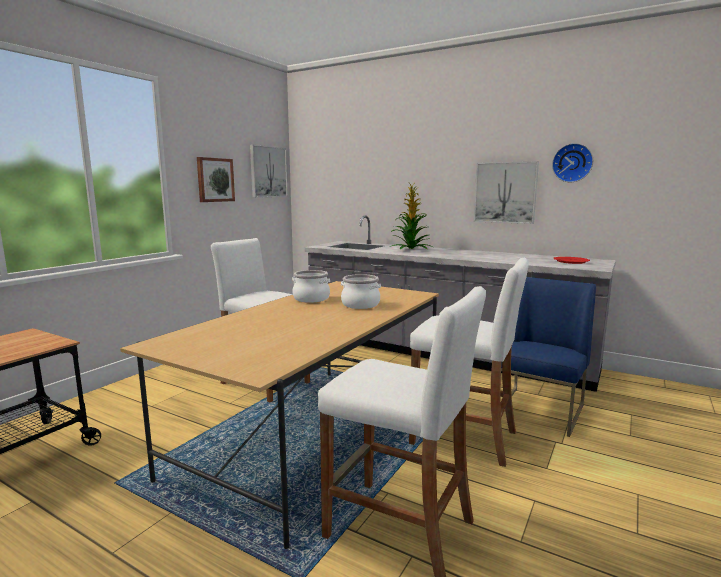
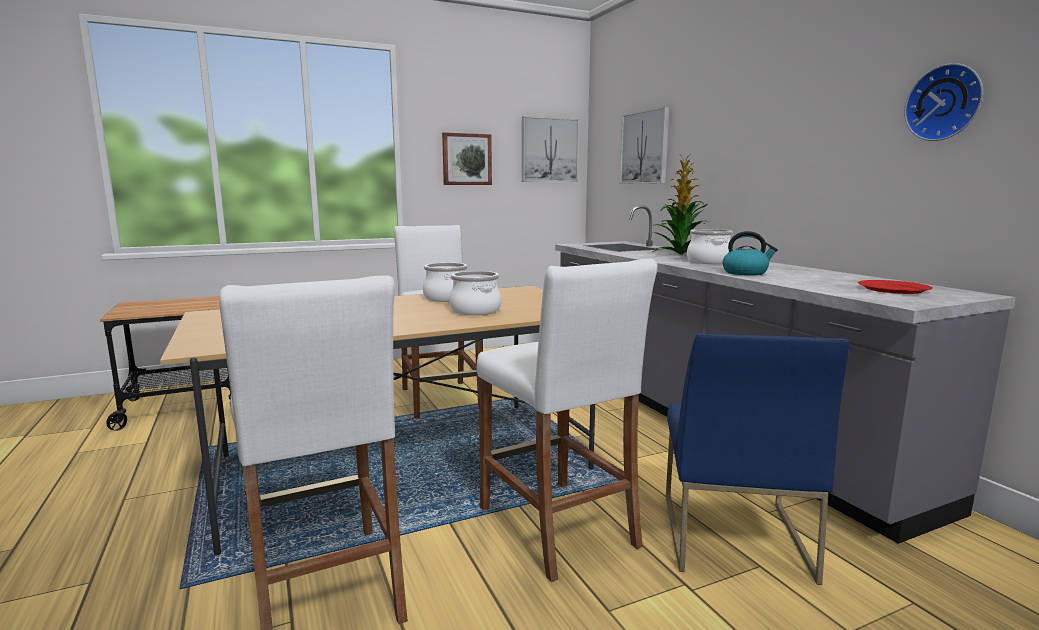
camera: 35 degrees right, 0 degrees up
(444, 253) = (708, 262): none -> cooking pot
(486, 258) = (745, 273): none -> kettle
(505, 192) = (828, 166): picture -> picture (644, 147)
(539, 411) = (732, 534): blue chair -> blue chair turned 120 degrees clockwise

